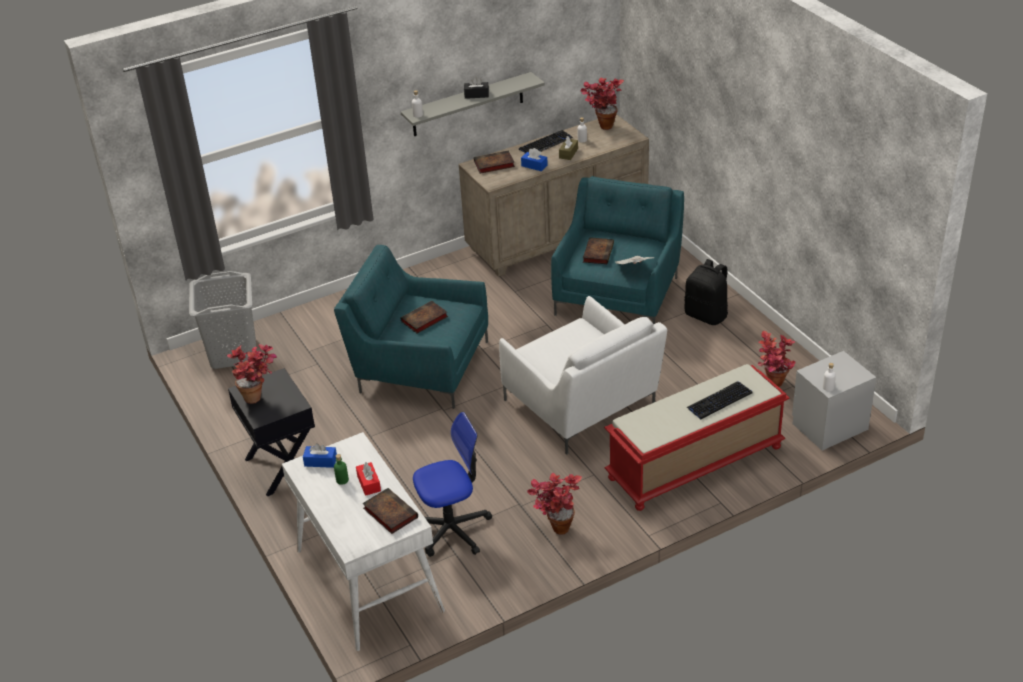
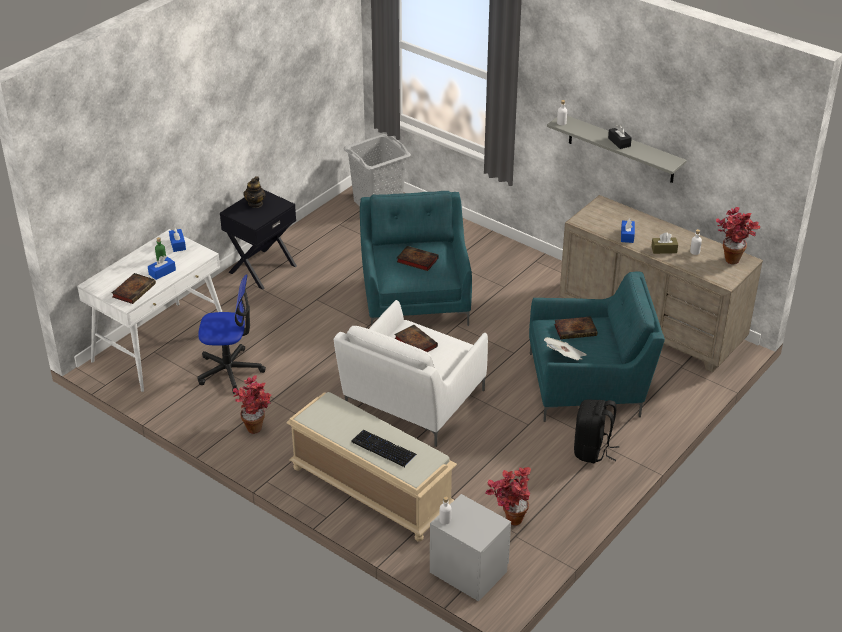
camera: 65 degrees right, 0 degrees up
(259, 397) = (255, 203): potted plant -> teapot
(369, 483) = (162, 272): red tissue box -> blue tissue box
(452, 529) = (230, 371): office chair -> office chair turned 45 degrees counterclockwise
(493, 164) = (611, 213): book -> book (414, 342)
(546, 144) = (670, 233): keyboard -> none
(694, 464) = (370, 489): red bench -> beige bench

